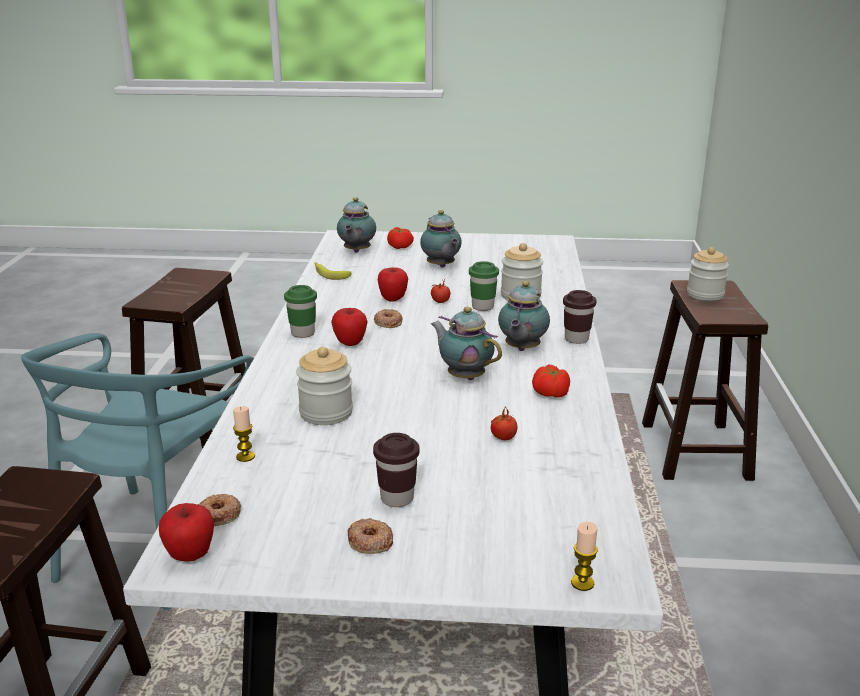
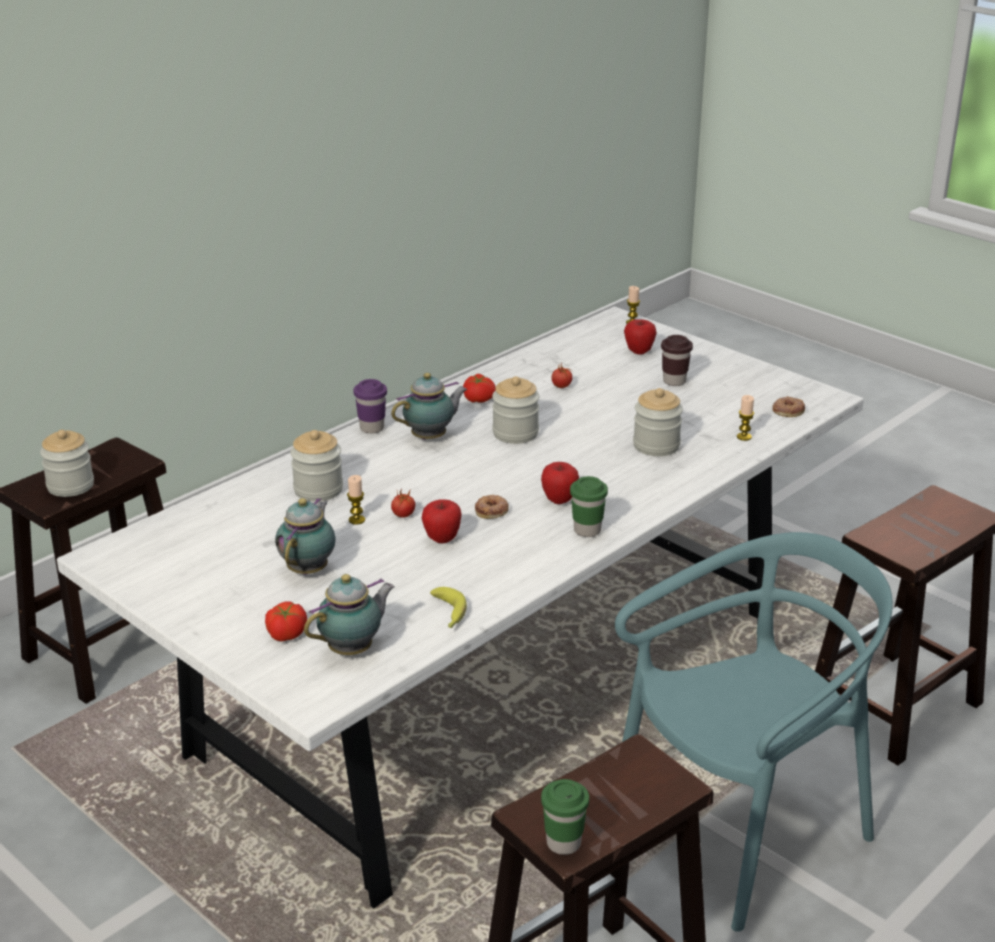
camera: 140 degrees left, 5 degrees up
(190, 556) = (818, 397): apple -> apple (639, 351)
(370, 541) = (713, 369): donut -> none
(463, 291) = (357, 520): none -> candle
(464, 376) = (515, 433): teapot -> jar
(482, 307) = (378, 491): green cup -> green cup (563, 843)
(576, 339) = (372, 428): brown cup -> purple cup

